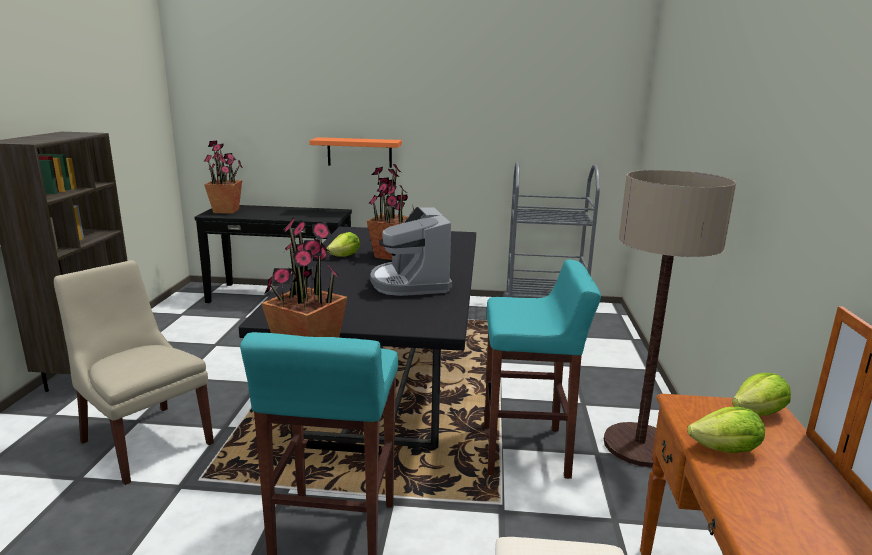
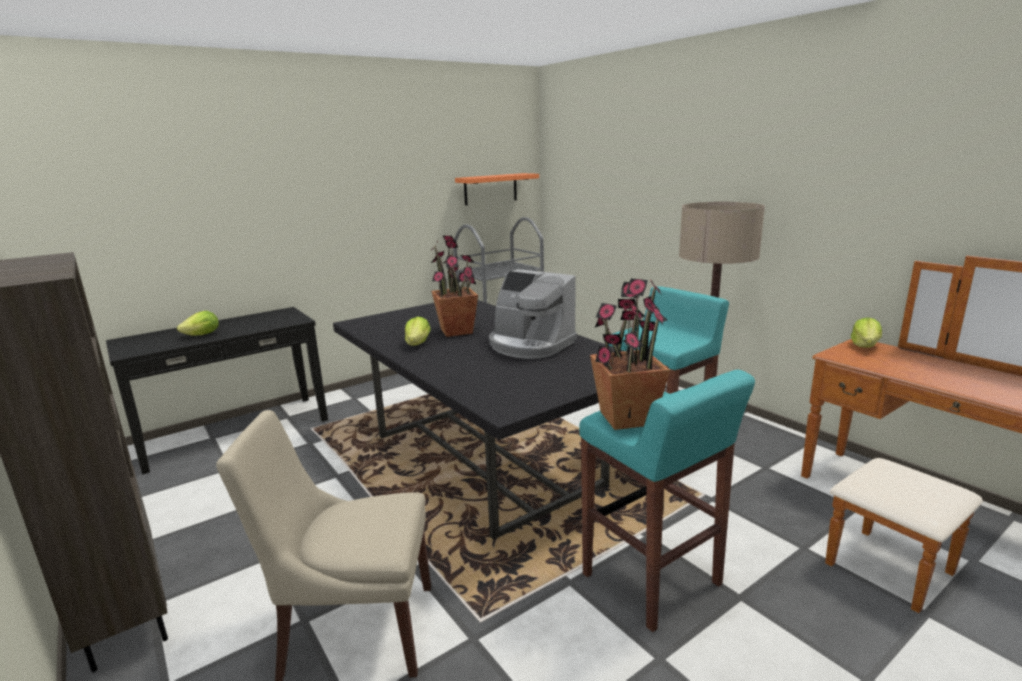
camera: 40 degrees left, 0 degrees up
(226, 211) = (141, 344): potted plant -> none
(359, 152) = (293, 239): orange shelf -> orange shelf (490, 189)
(726, 450) = (899, 368): lettuce -> lettuce (202, 335)

